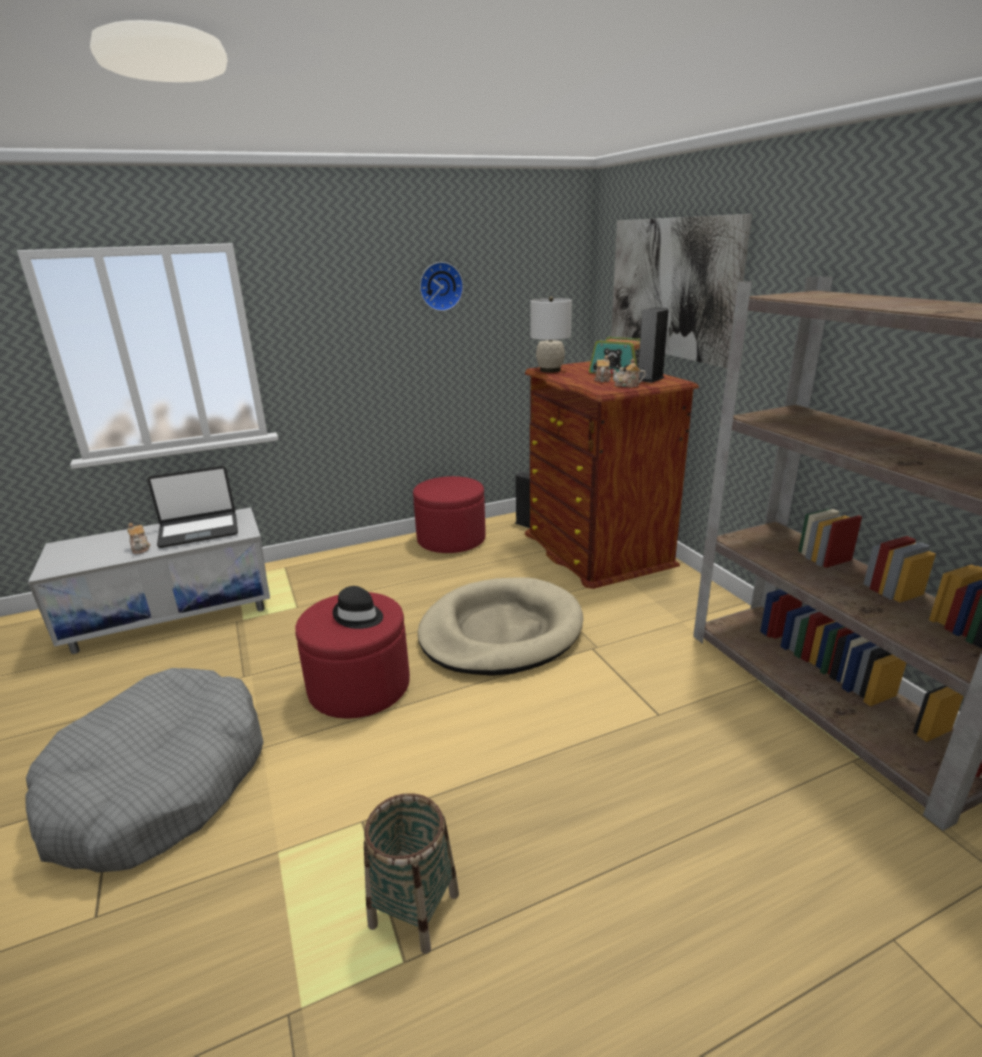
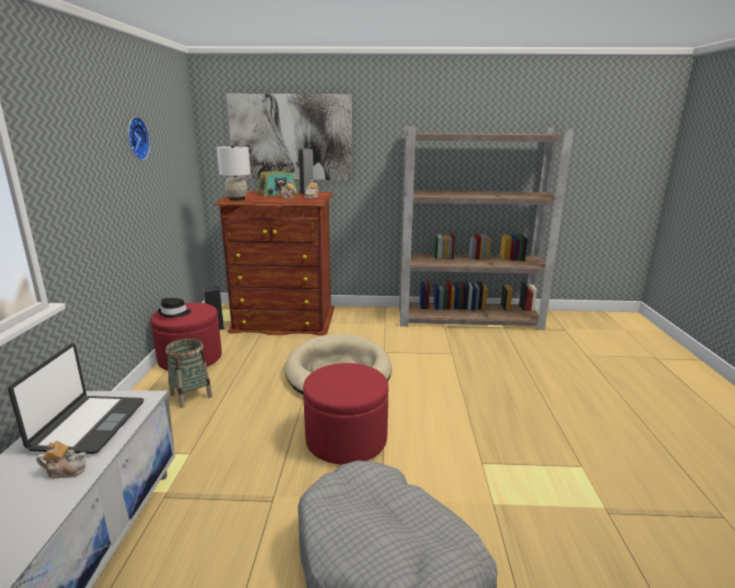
camera: 65 degrees left, 5 degrees down
(358, 616) = (352, 376): black hat -> black hat (174, 313)
(414, 909) = (551, 456): basket -> basket (191, 395)

